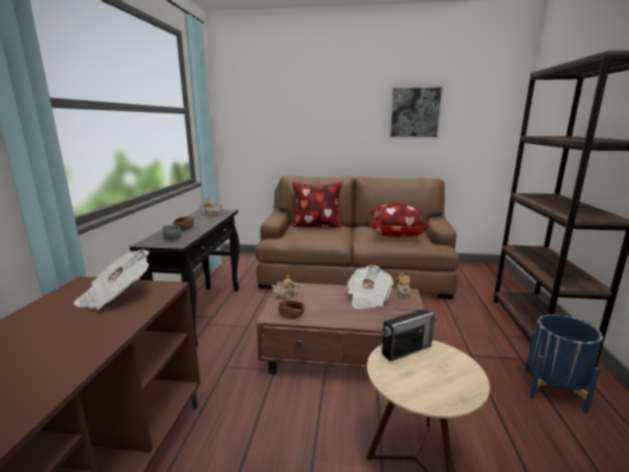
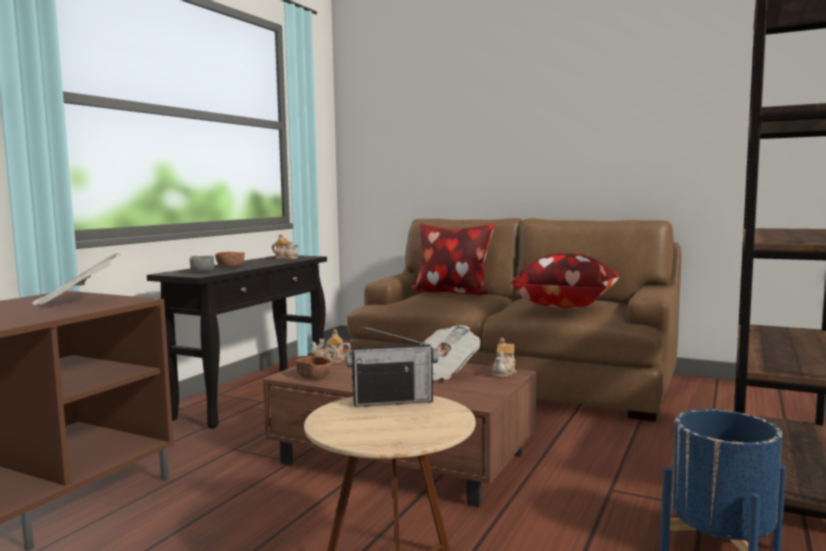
camera: 20 degrees right, 10 degrees down
(414, 112) = (625, 115): picture -> none

